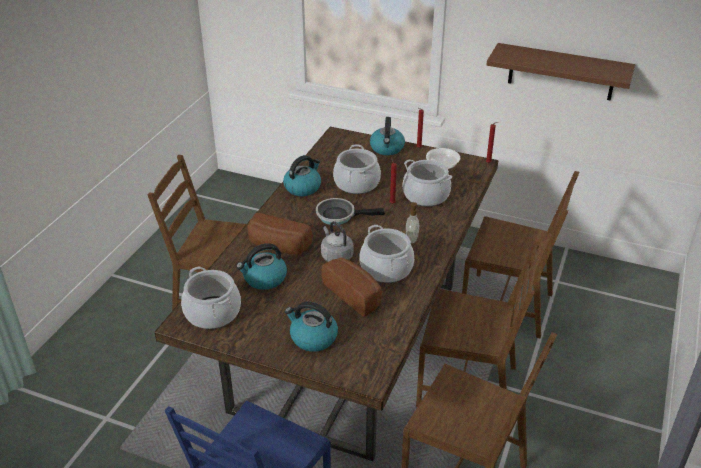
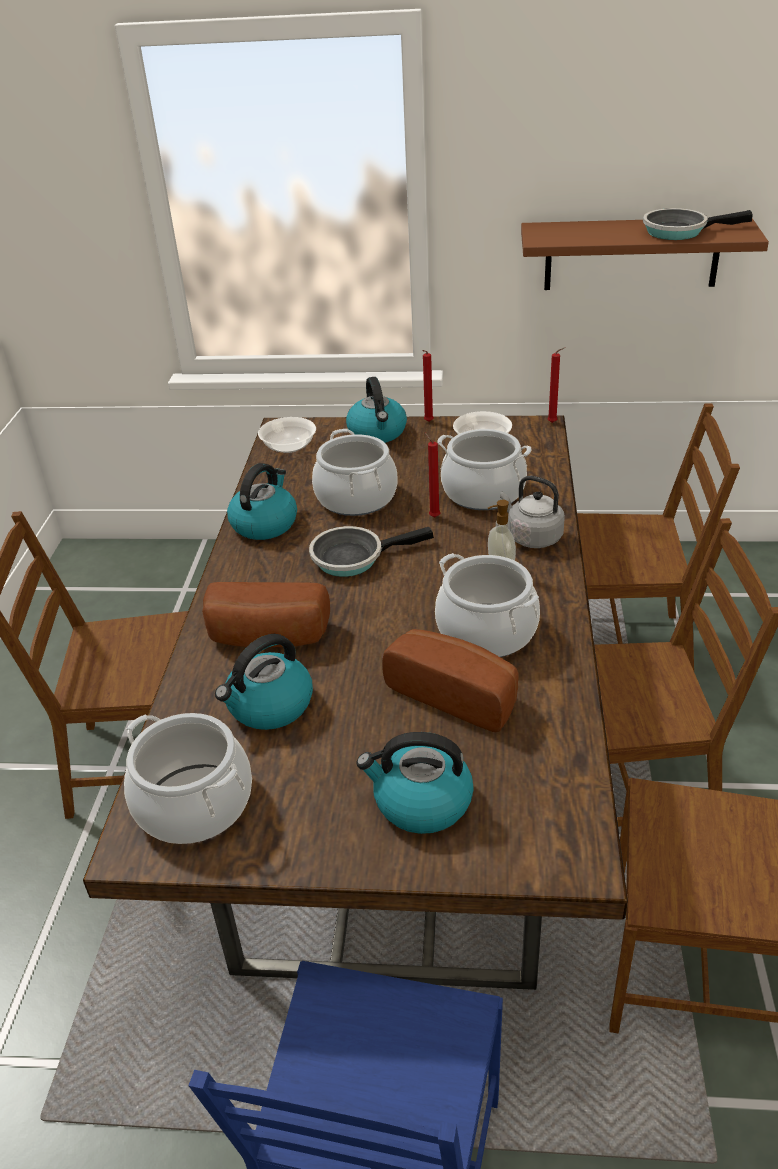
camera: 15 degrees left, 0 degrees up
(335, 146) = (288, 446): none -> bowl
(336, 256) = (384, 630): grey kettle -> grey kettle (532, 537)
(583, 66) = (679, 231): none -> frying pan

